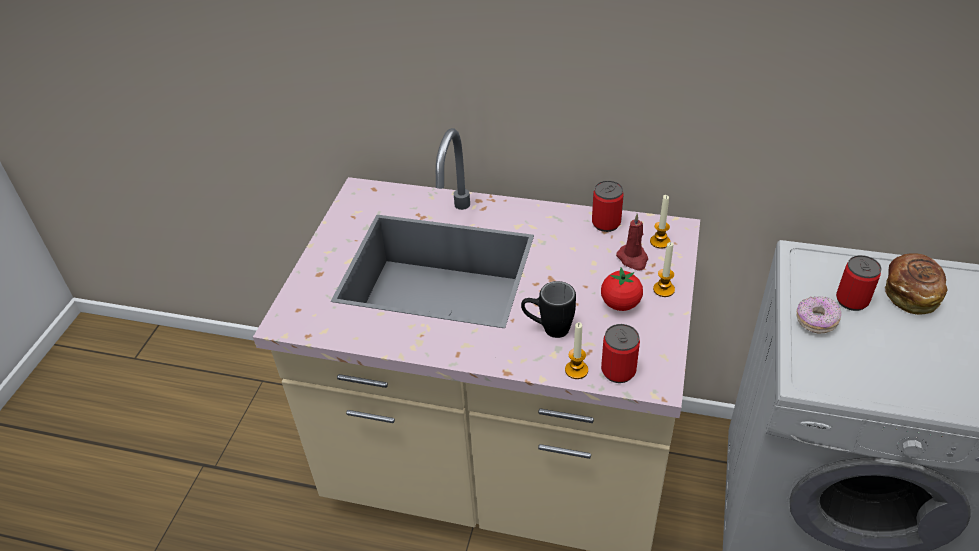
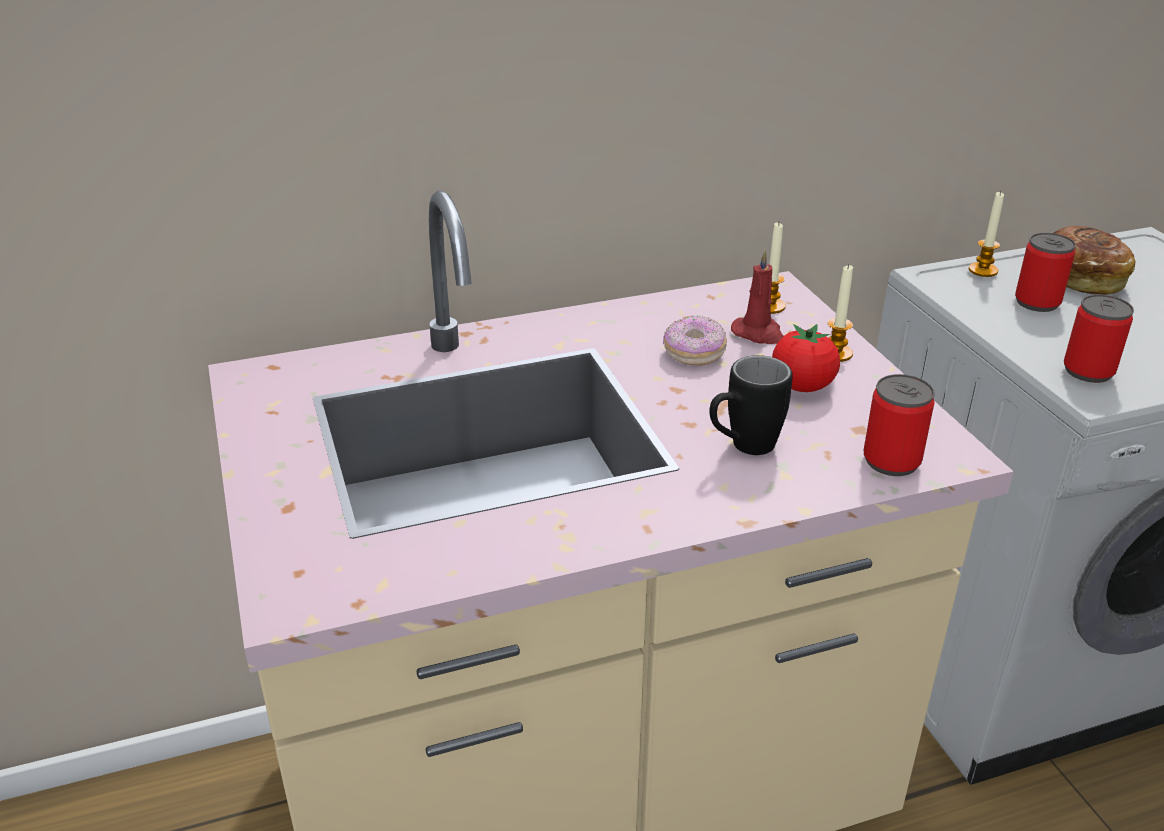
camera: 35 degrees left, 10 degrees down
(576, 370) = (838, 481): candle -> candle (983, 270)
(606, 223) = (678, 307): can -> can (1088, 371)
(816, 321) = (1029, 332): donut -> donut (694, 353)

